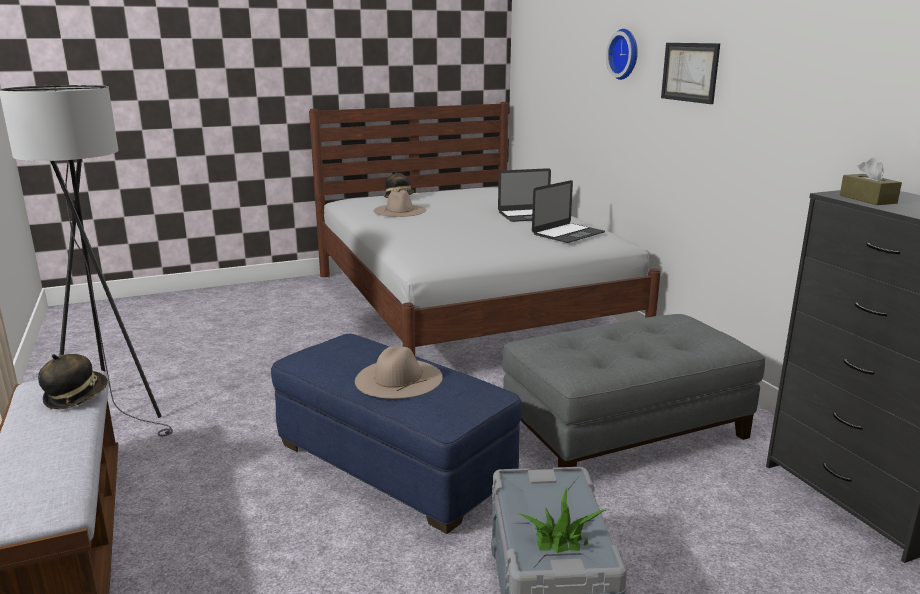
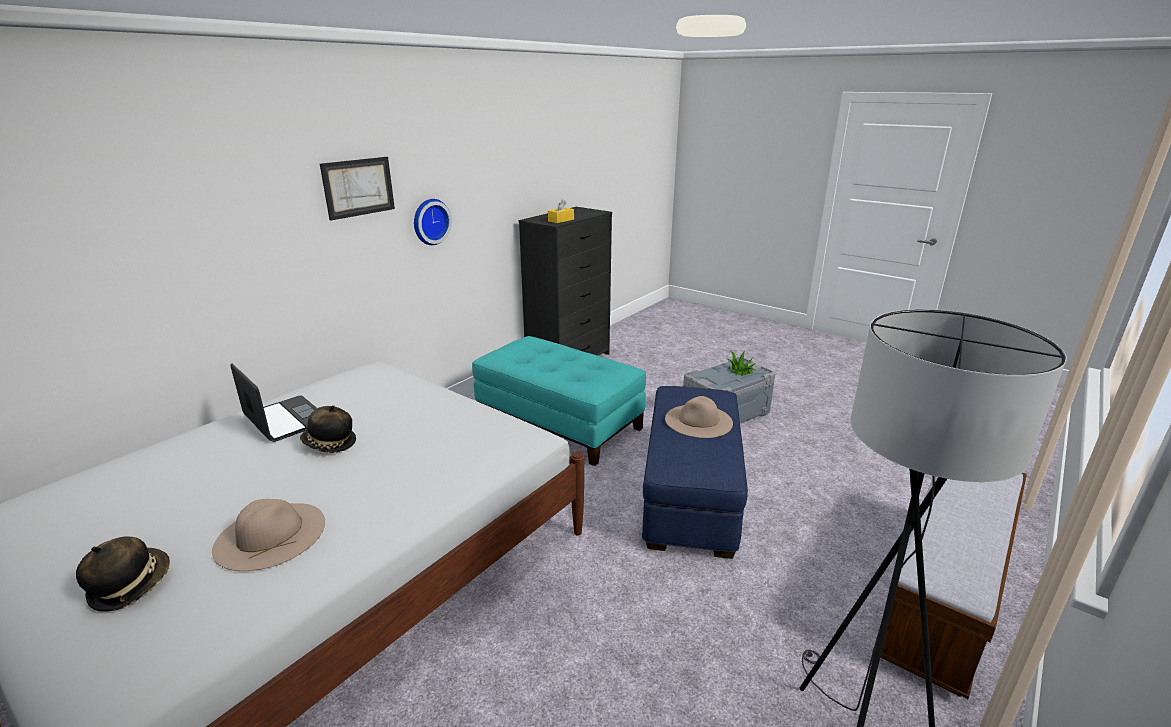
camera: 120 degrees left, 5 degrees up
(76, 397) = (934, 542): hat -> hat (329, 444)
(568, 233) = (371, 384): laptop -> none
(625, 54) = (246, 186): wall clock -> wall clock (430, 221)
(625, 432) = (559, 422): grey ottoman -> turquoise ottoman
(867, 199) = (561, 220): brown tissue box -> yellow tissue box

